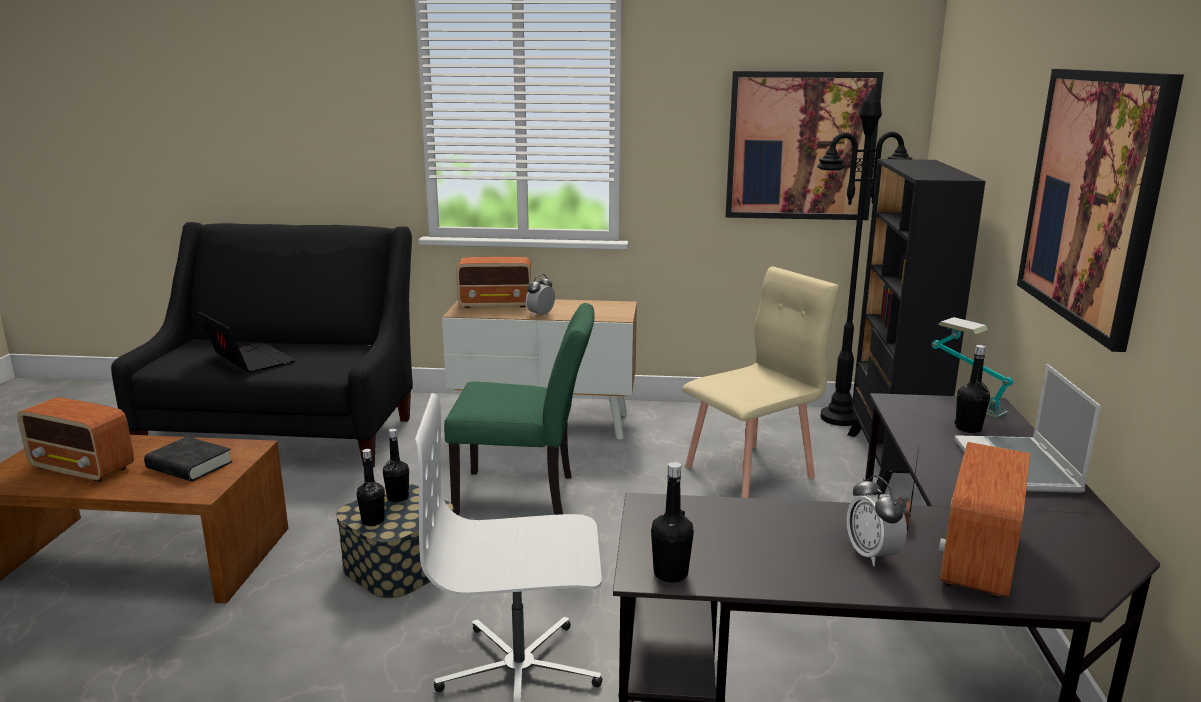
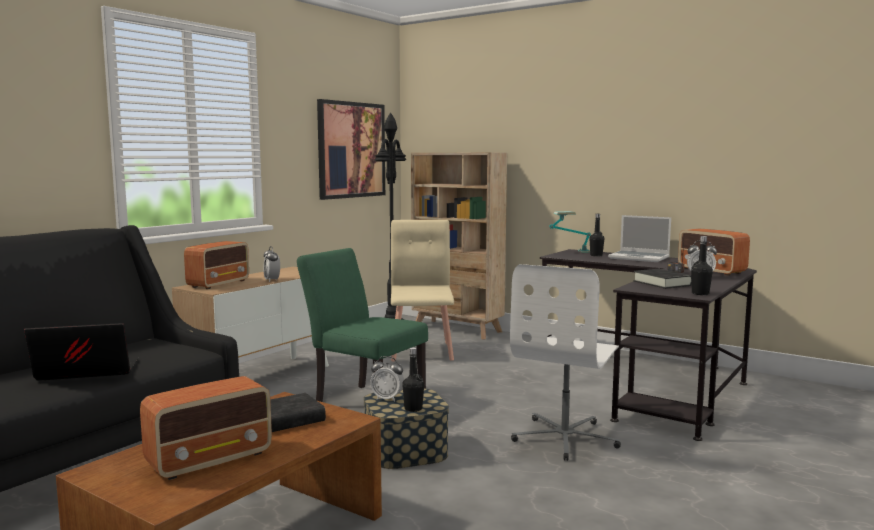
camera: 60 degrees left, 10 degrees down
(398, 498) = (387, 399): black bottle -> alarm clock
(525, 495) = (363, 401): green chair -> green chair turned 90 degrees counterclockwise
(739, 525) = (662, 283): none -> black book
(889, 464) = (457, 329): black bookcase -> beige bookcase
(1092, 198) = (612, 143): picture -> none

